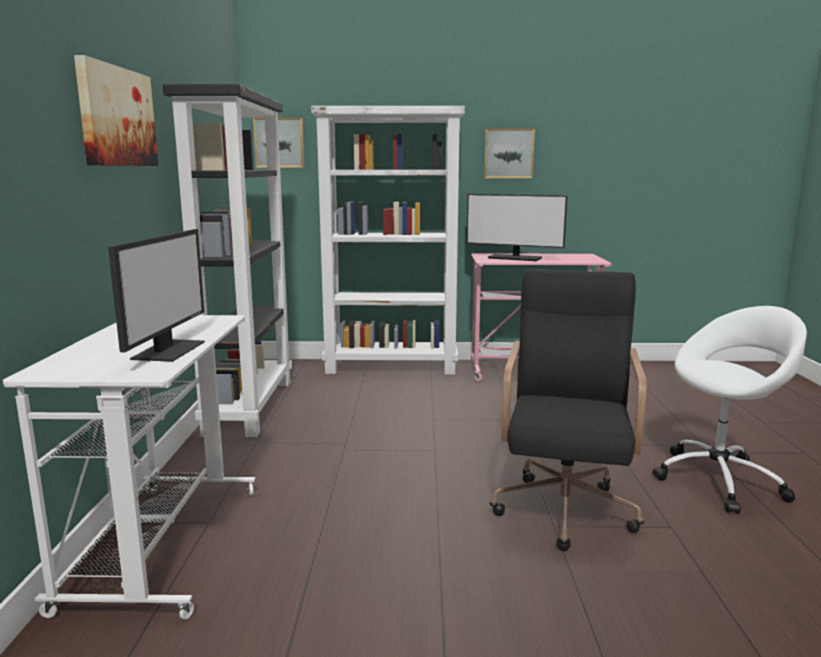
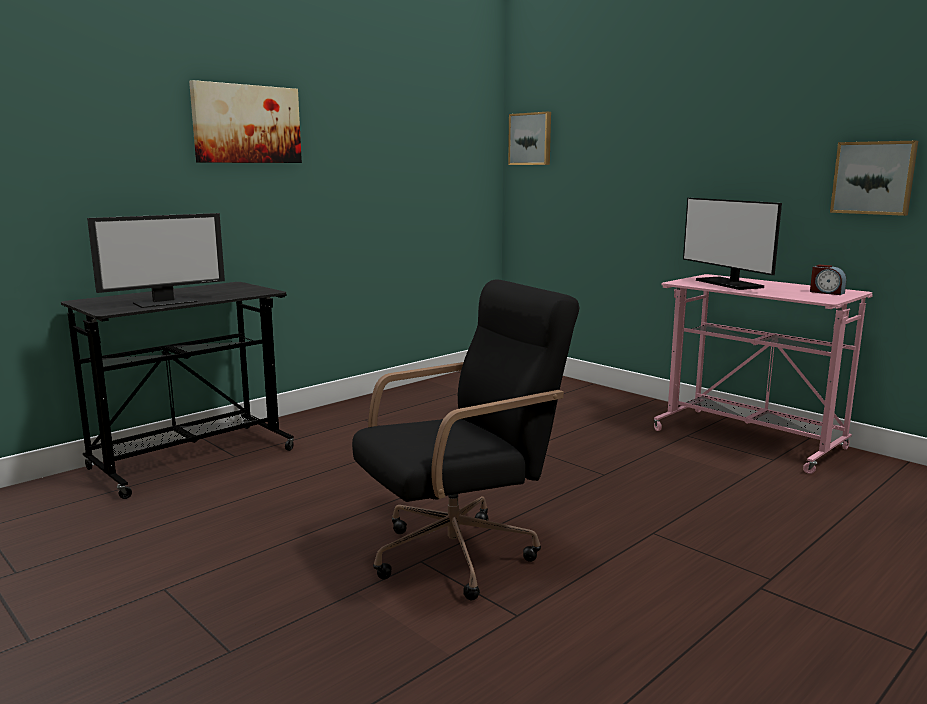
camera: 45 degrees right, 0 degrees up
(165, 545) = (193, 458): white desk -> black desk
(249, 406) = (416, 393): black bookcase -> none
(392, 367) = (599, 395): white bookcase -> none
(508, 153) = (763, 145): picture -> picture (873, 178)
(578, 257) = (826, 292): none -> alarm clock
(720, 479) = (691, 613): white office chair -> none

